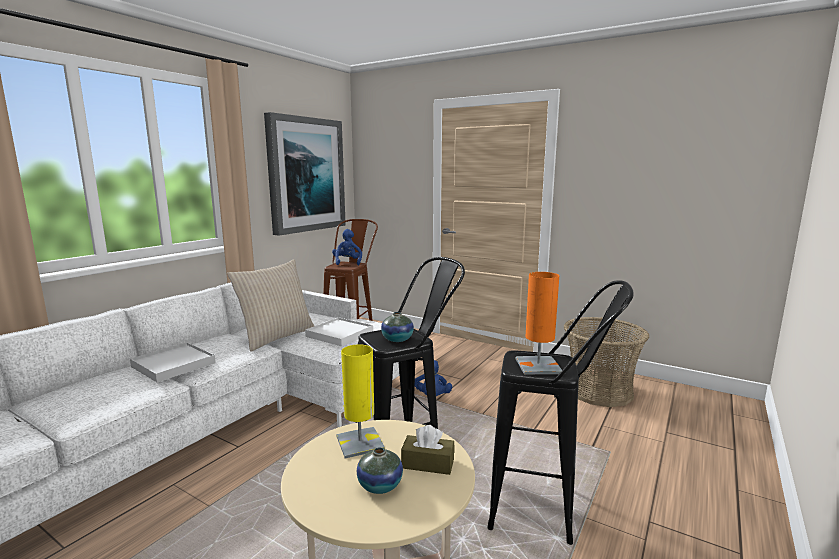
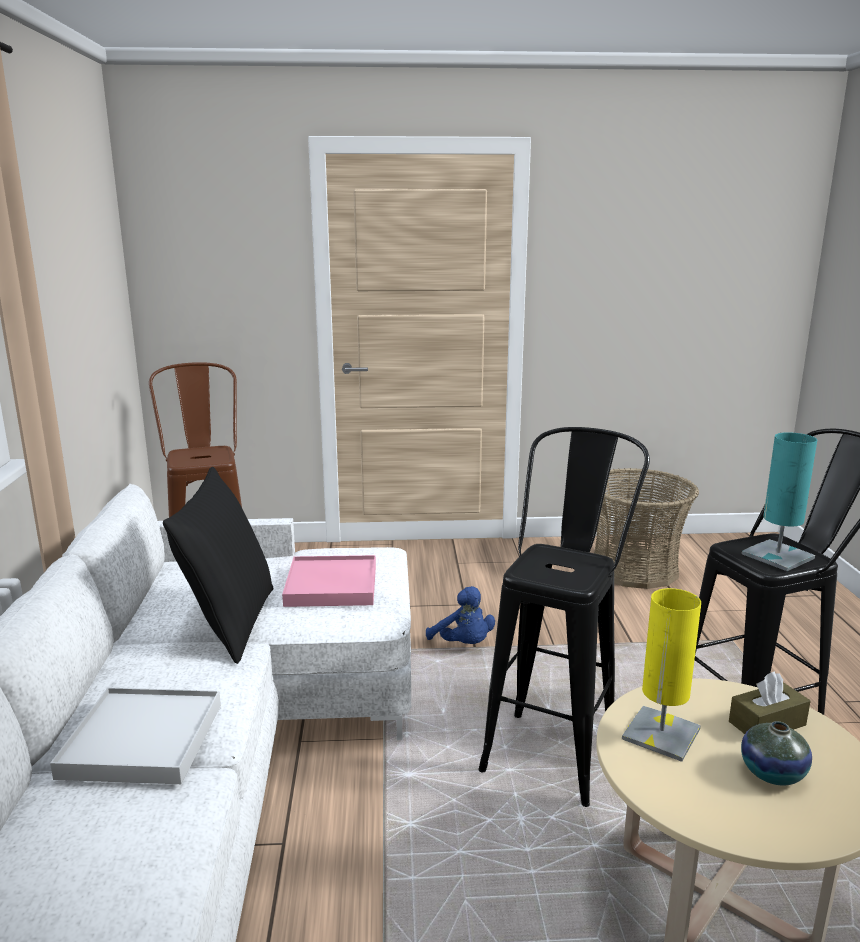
camera: 35 degrees left, 5 degrees up
(276, 337) = (229, 623): beige pillow -> black pillow
(306, 175) = (81, 284): picture -> none
(339, 334) = (331, 586): white tray -> pink tray
(347, 262) = (191, 450): blue plush toy -> none
(397, 339) = (568, 568): vase -> none
(538, 366) = (777, 556): orange table lamp -> turquoise table lamp

